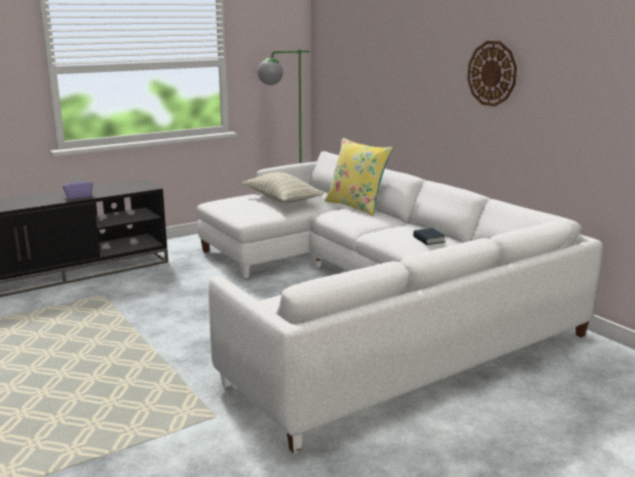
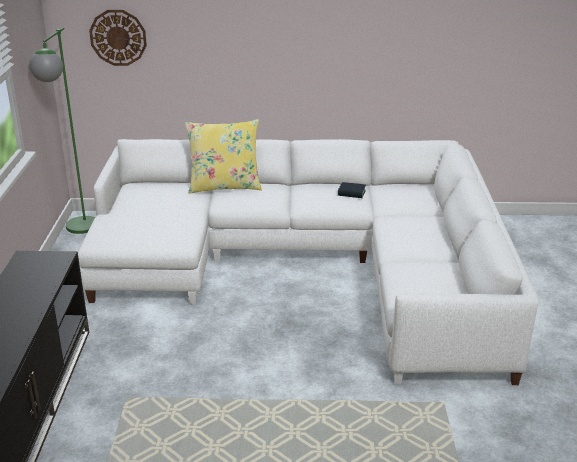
camera: 55 degrees left, 10 degrees up
(78, 196) = (30, 306): purple tissue box -> none
(282, 200) = (156, 209): pillow -> none
(492, 73) = (343, 33): wall clock -> wall clock (118, 37)

